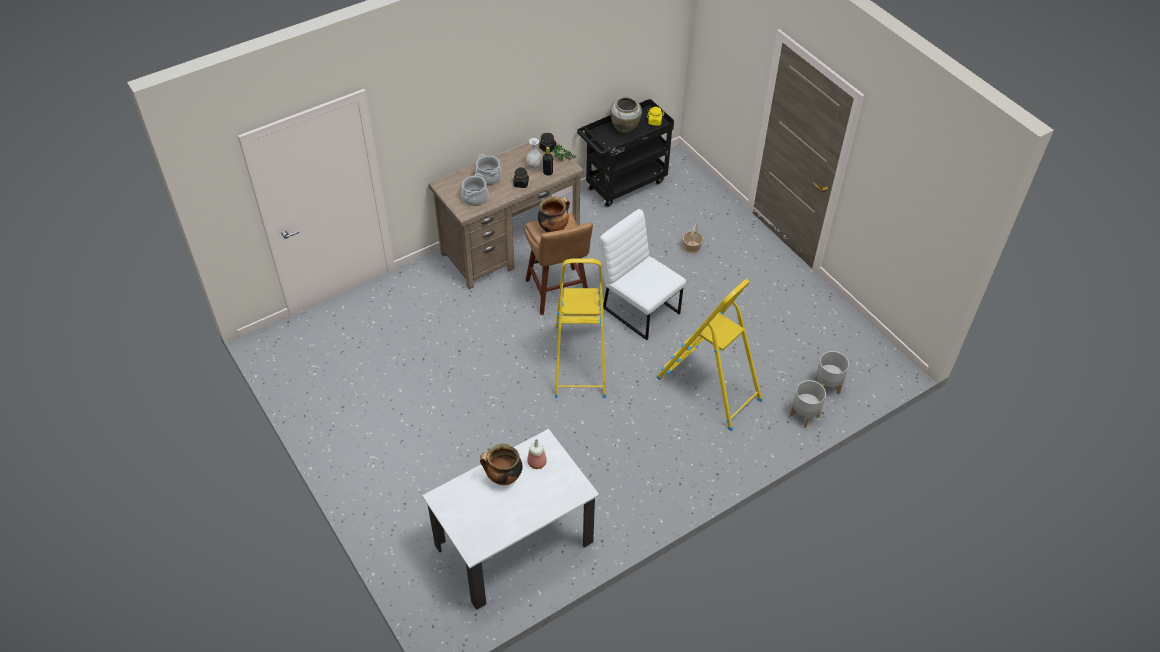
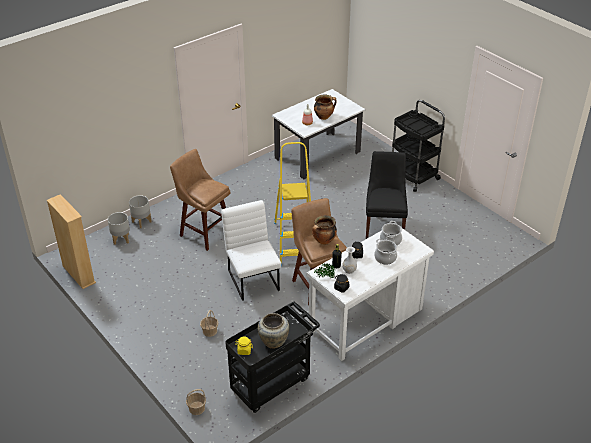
camera: 175 degrees right, 10 degrees down
(364, 474) = (412, 176): none -> black cart
(444, 380) = (384, 224): none -> black chair
(510, 245) = (366, 320): brown desk -> white desk
(640, 309) = (253, 279): white chair -> white chair turned 150 degrees counterclockwise
(700, 174) = (196, 408): none -> basket
(708, 388) = (204, 232): yellow step ladder -> brown stool
(869, 334) = (78, 274): none -> beige bookcase

